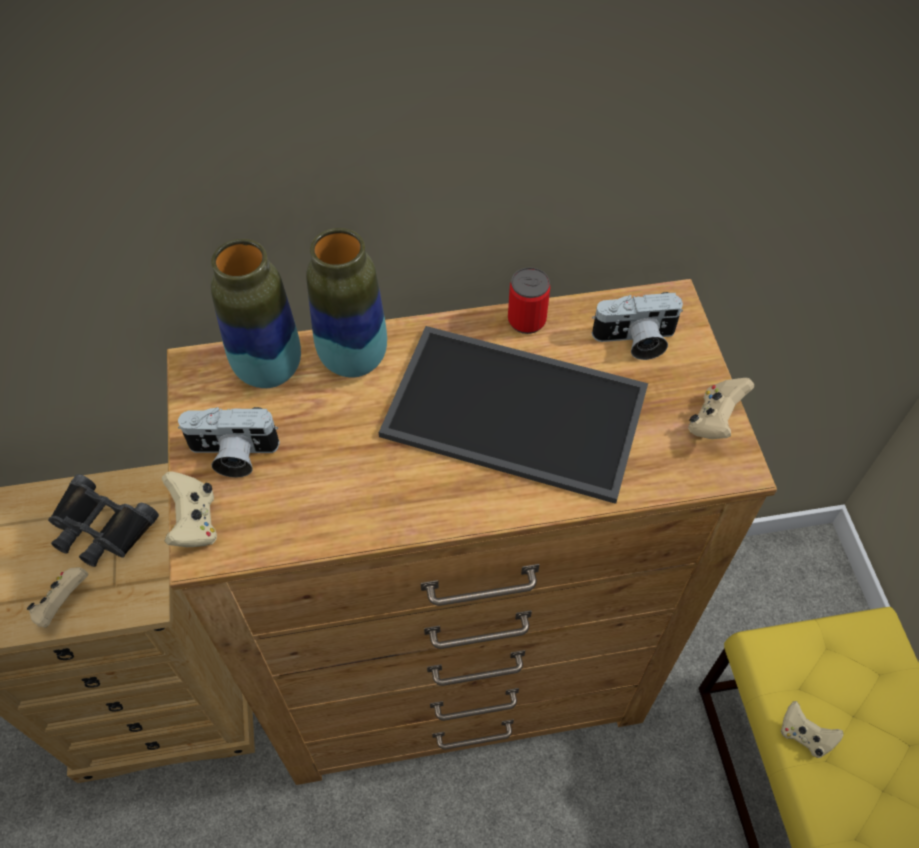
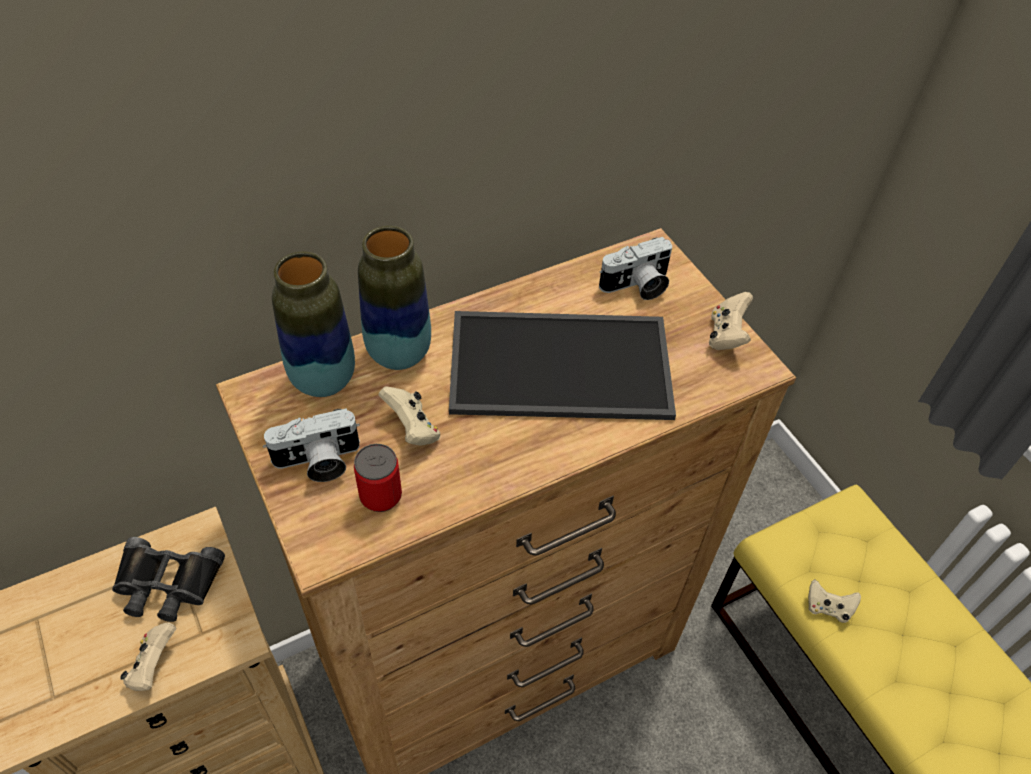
camera: 20 degrees left, 5 degrees down
(195, 522) = (305, 530): beige game controller -> beige game controller (412, 429)
(526, 320) = (539, 289): can -> can (381, 496)

